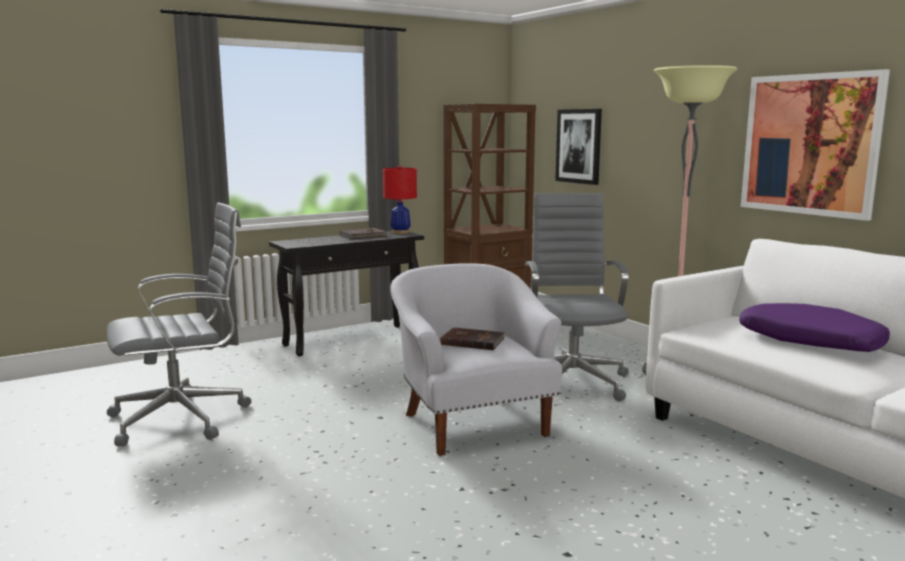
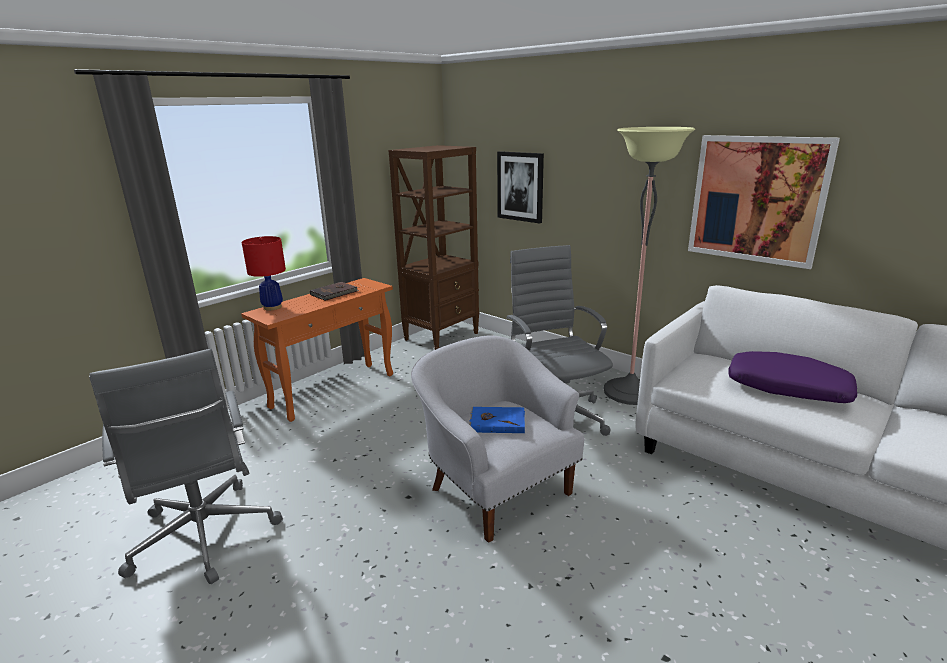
camera: 15 degrees left, 10 degrees up
(183, 418) = (204, 537): grey office chair -> grey office chair turned 105 degrees clockwise
(352, 340) = (334, 390): black console table -> orange console table
(400, 232) = (366, 282): red table lamp -> red table lamp (272, 307)
(472, 341) = (497, 422): brown book -> blue book

